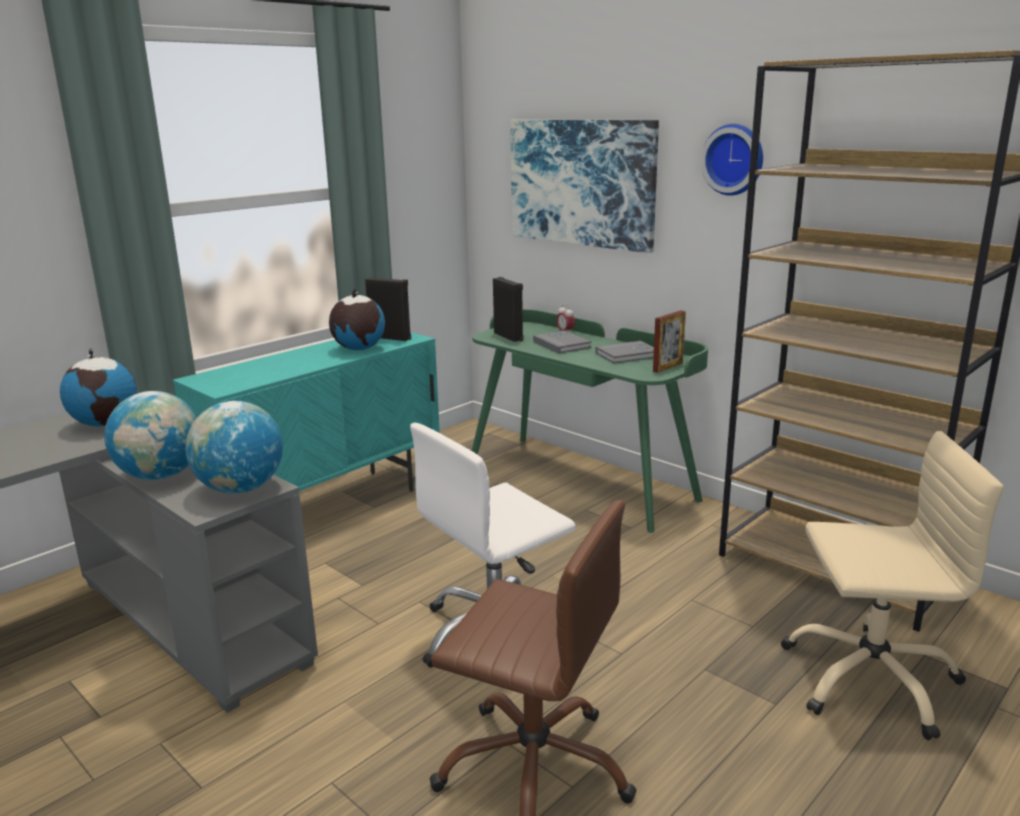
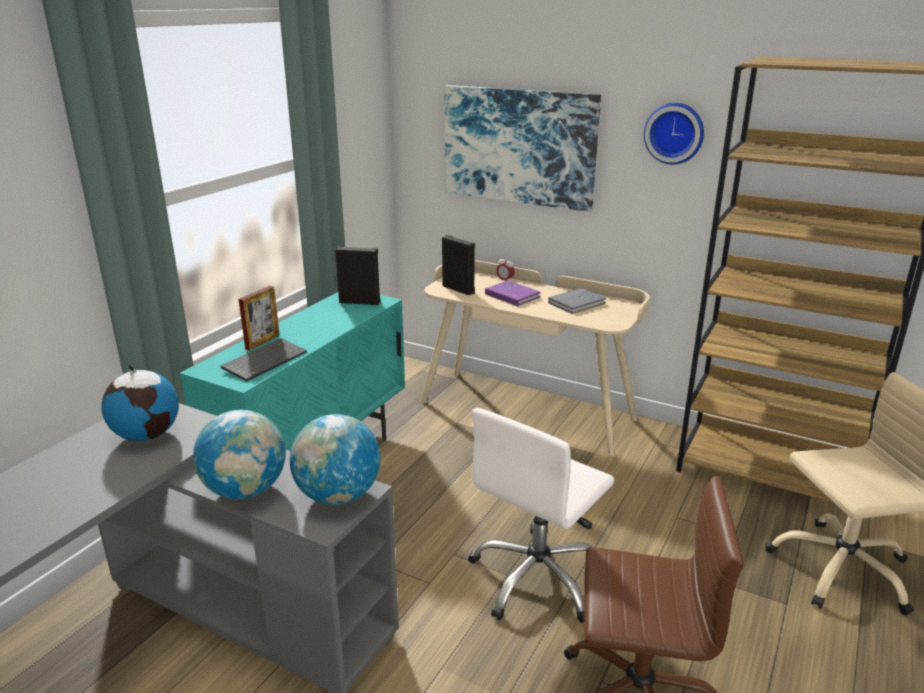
camera: 15 degrees left, 5 degrees up
(256, 376) = (265, 360): none -> keyboard
(358, 349) = (339, 318): globe -> none
(561, 344) = (512, 295): grey book -> purple book
(580, 479) = (527, 410): green desk -> beige desk
(668, 367) = (620, 314): picture frame -> picture frame (262, 342)

